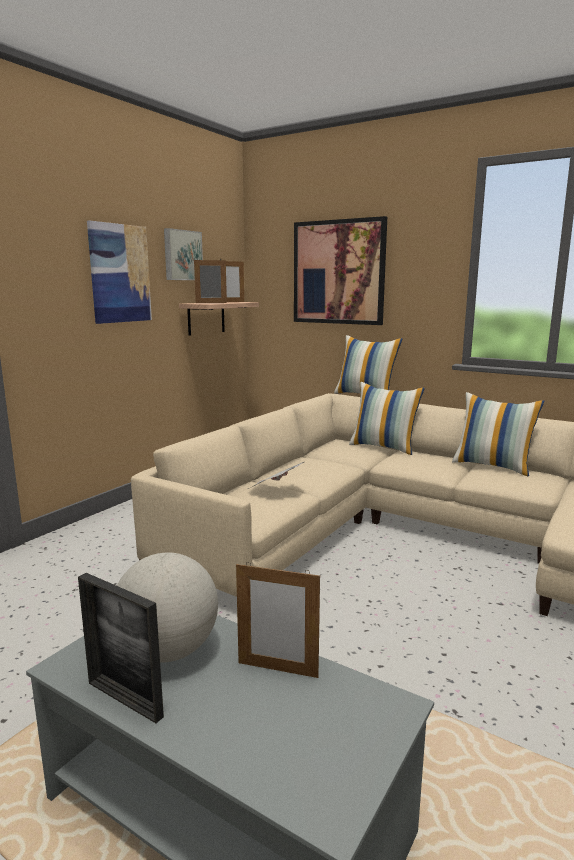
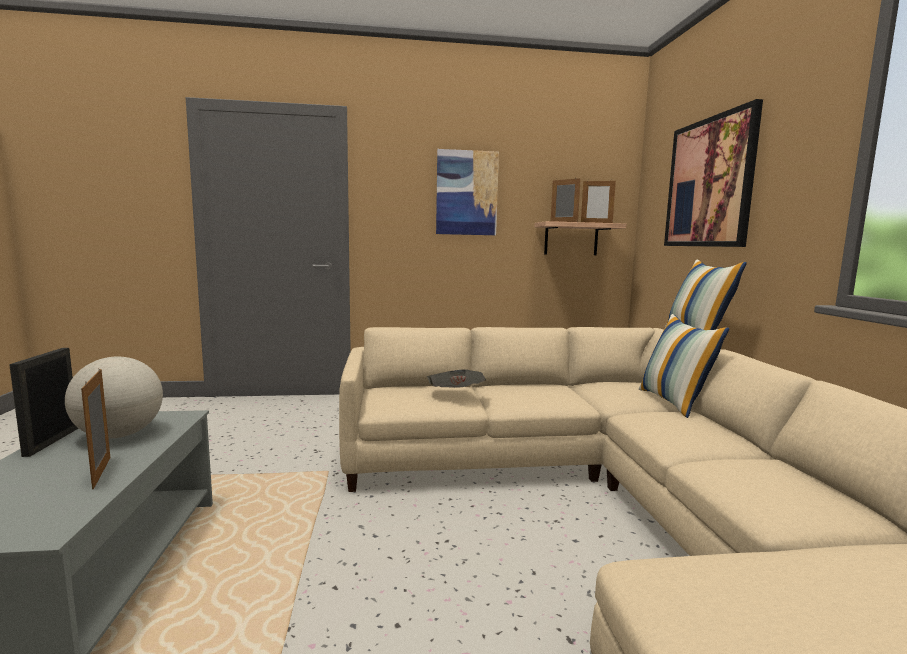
camera: 50 degrees right, 5 degrees down
(182, 255) = (544, 177): picture -> none
(493, 466) = (779, 465): pillow -> none

